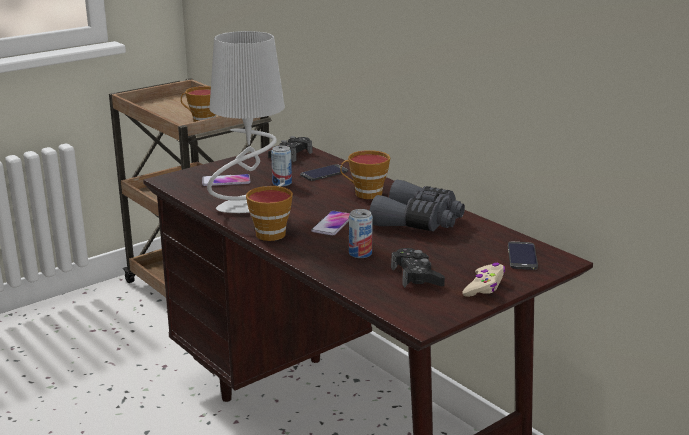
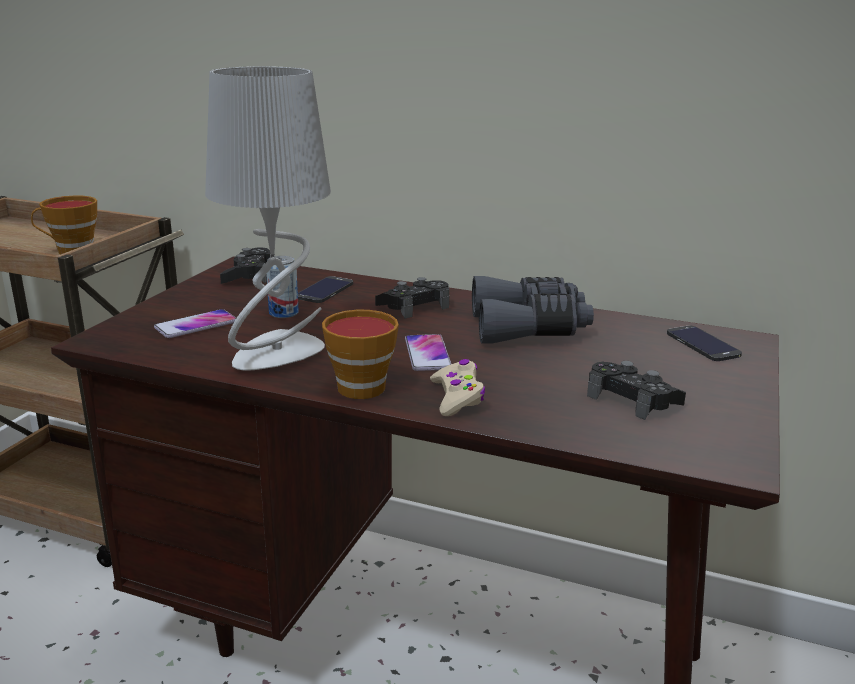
camera: 30 degrees left, 0 degrees up
(360, 253) = (519, 386): can -> none
(365, 194) = (414, 307): cup -> black game controller
(484, 287) = (726, 393): beige game controller -> beige game controller (457, 397)

